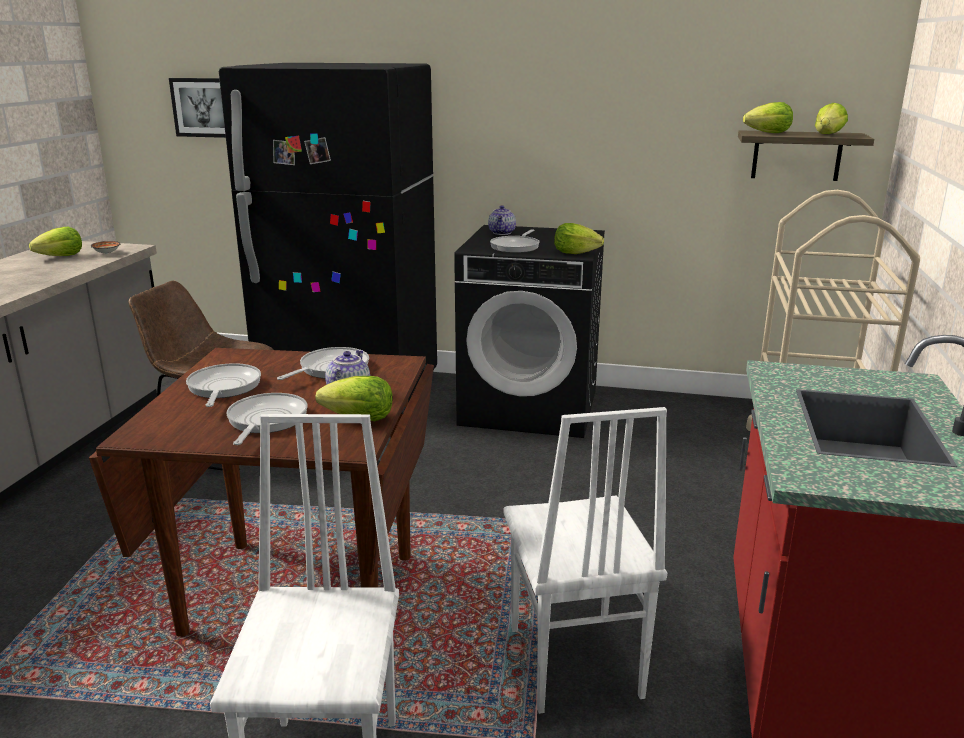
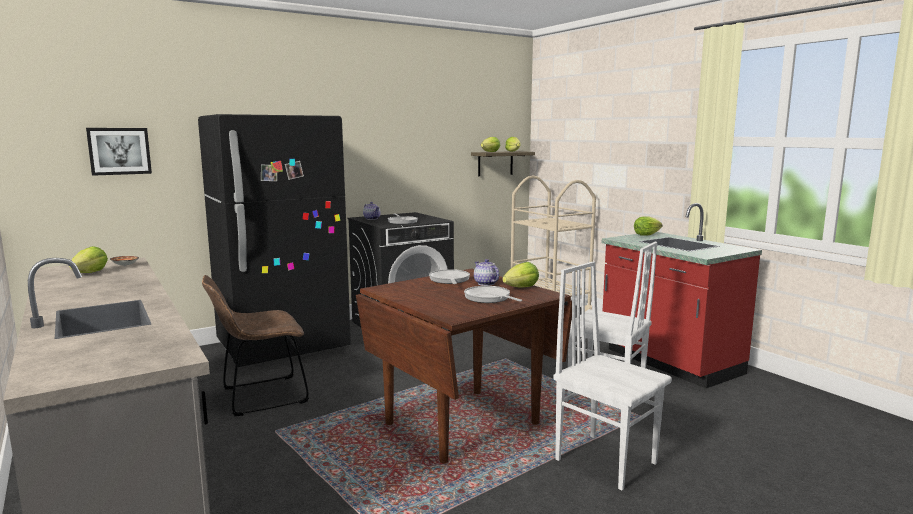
camera: 45 degrees left, 10 degrees down
(223, 388) = (427, 296): frying pan -> none
(575, 253) = (438, 220): lettuce -> lettuce (646, 235)

